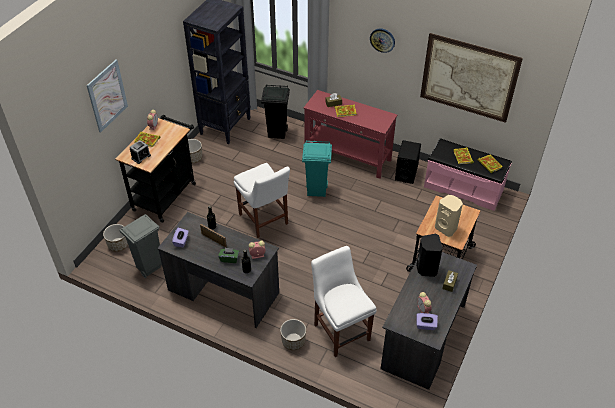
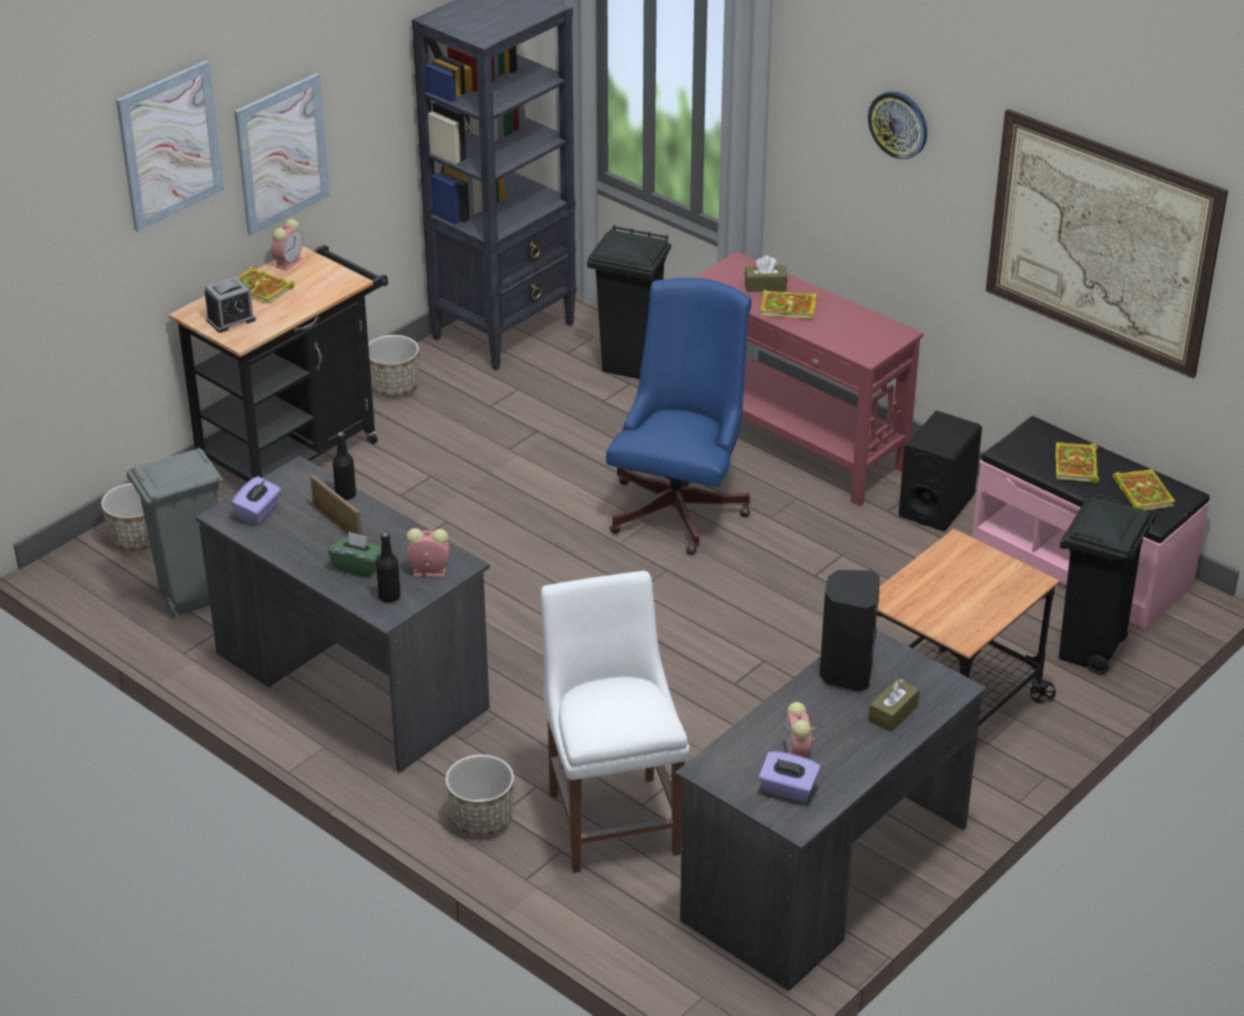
camera: 15 degrees right, 10 degrees down
(145, 85) = (282, 153): none -> picture
(264, 221) = (517, 549): white chair -> none
(317, 190) = (681, 506): turquoise trash can -> blue office chair
(446, 228) = (948, 603): beige speaker -> none
(479, 224) = (1090, 652): none -> black trash can

